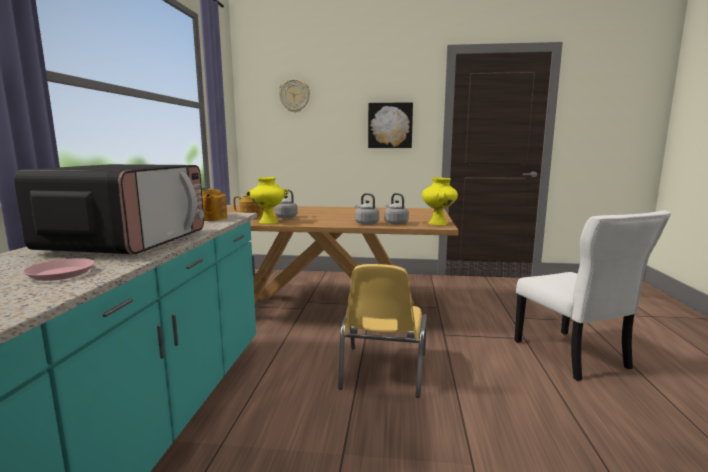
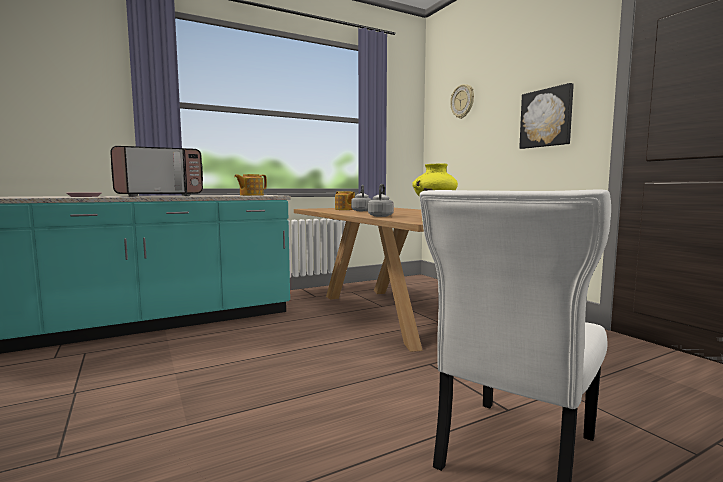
camera: 55 degrees right, 5 degrees down
(268, 222) = (331, 211): yellow vase -> none
(382, 371) = (310, 357): yellow chair -> none
(395, 223) = (402, 218): grey kettle -> none

